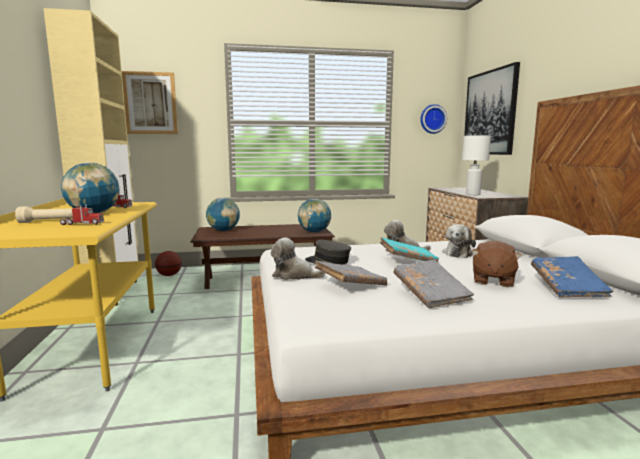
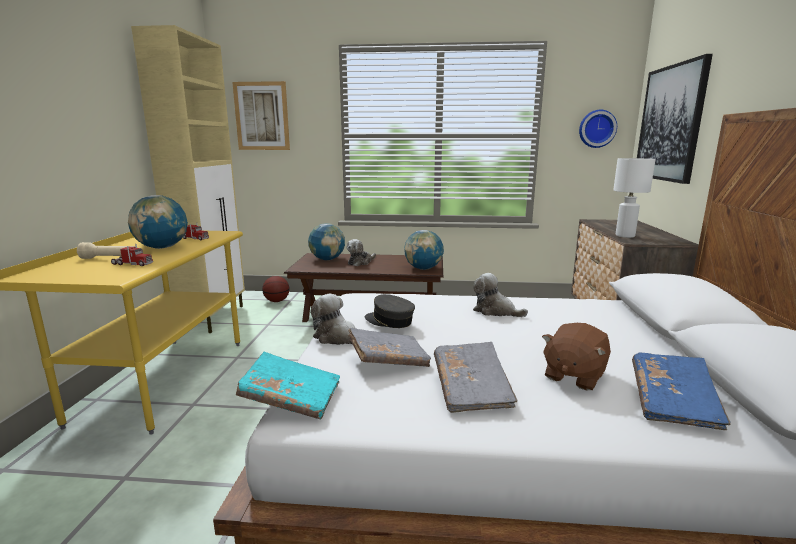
camera: 15 degrees right, 5 degrees up
(408, 260) = (487, 328): turquoise book -> turquoise book (291, 398)
(458, 253) = (564, 322): plush toy -> plush toy (360, 262)

